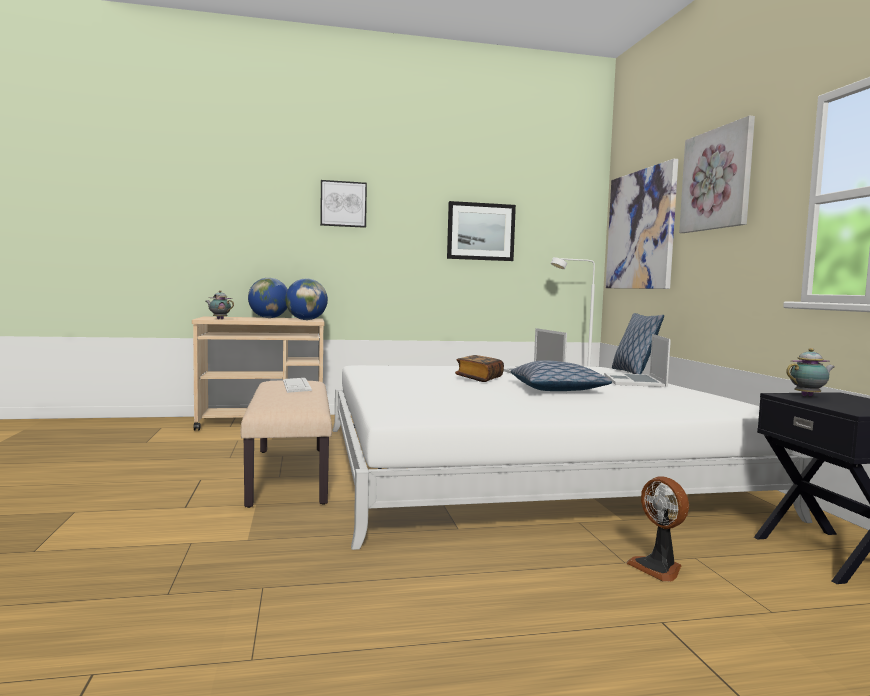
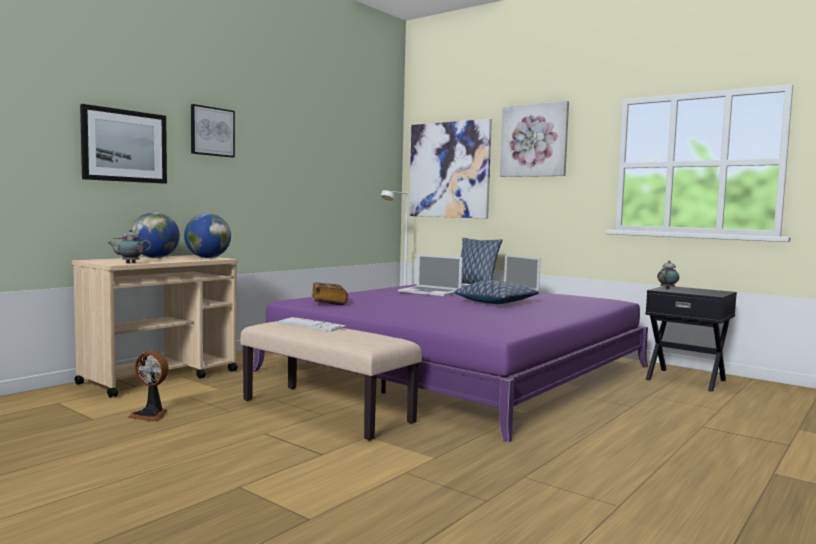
camera: 40 degrees left, 0 degrees up
(479, 378) = (426, 300): book -> book (329, 303)
(480, 231) = (322, 164): picture -> picture (124, 146)
(520, 467) = (457, 369): white bed -> purple bed
(658, 568) = (649, 404): fan -> fan (151, 415)

